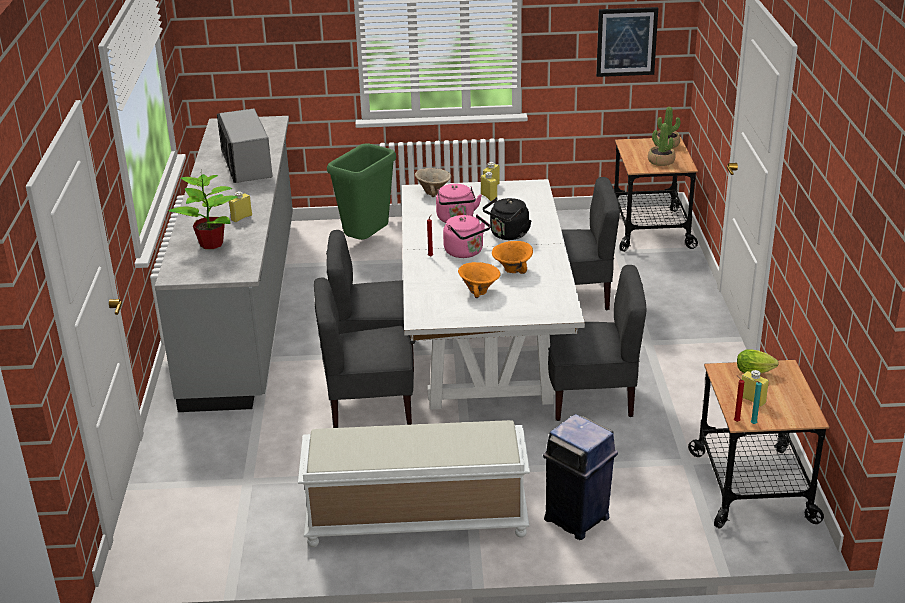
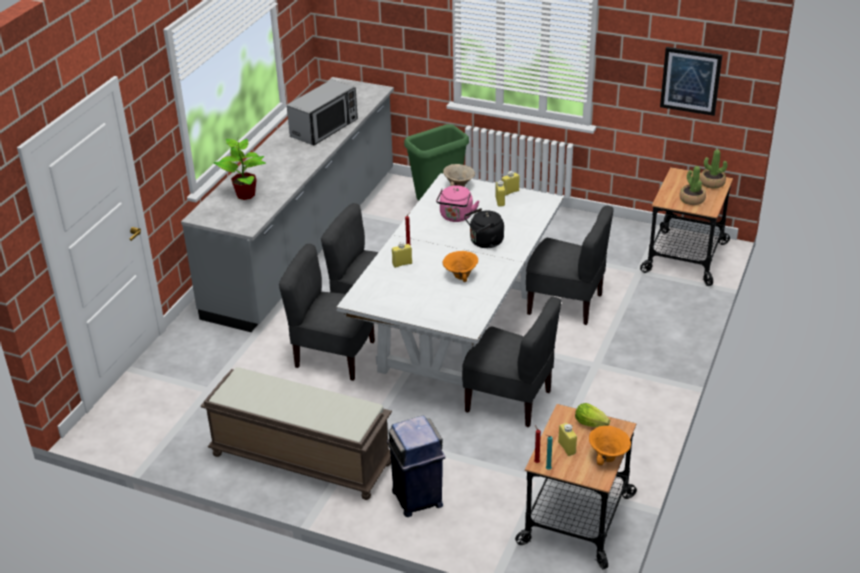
camera: 25 degrees right, 5 degrees up
(241, 217) = (284, 176): yellow bottle -> yellow bottle (402, 264)
(246, 165) = (324, 128): microwave -> microwave turned 150 degrees counterclockwise
(415, 520) = (300, 459): white bench -> brown bench
(466, 252) = (438, 250): pink kettle -> none
(480, 291) = (419, 288): orange bowl -> orange bowl (609, 456)

